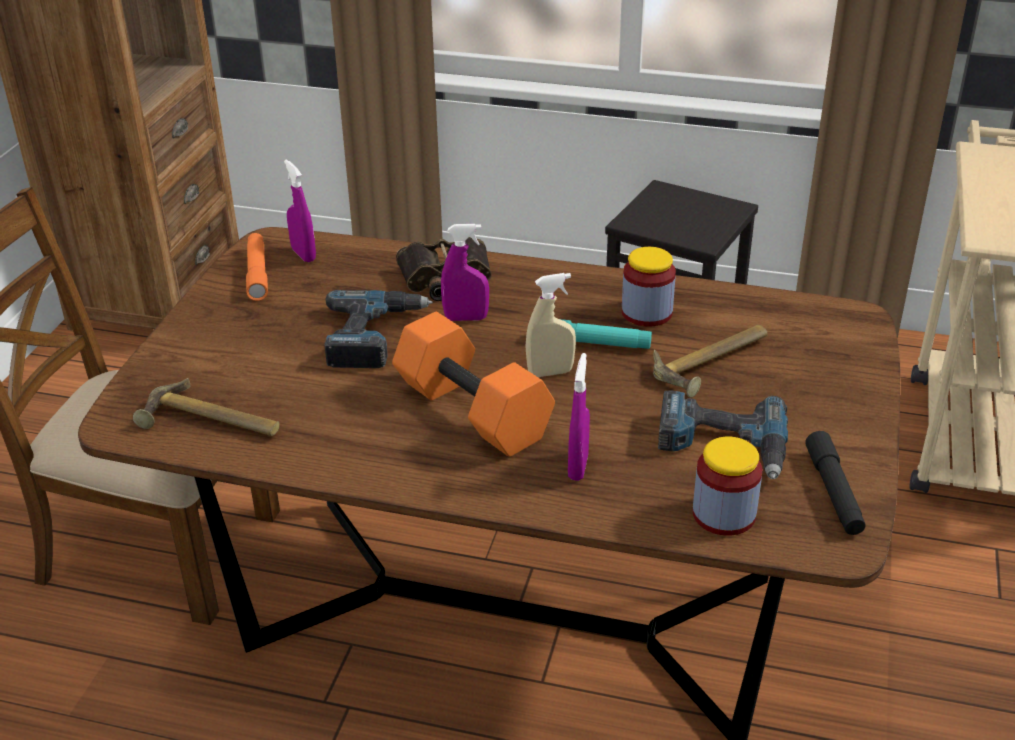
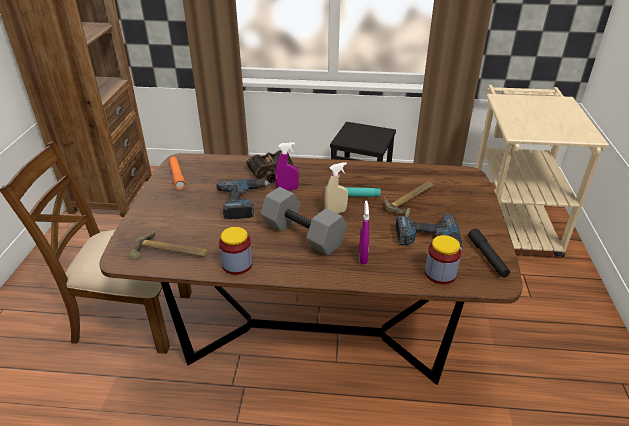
camera: 10 degrees left, 0 degrees up
(303, 254) = (198, 165): purple spray bottle -> none
(475, 410) = (304, 234): orange dumbbell -> grey dumbbell
(646, 313) = (373, 180): jar -> jar (237, 264)

